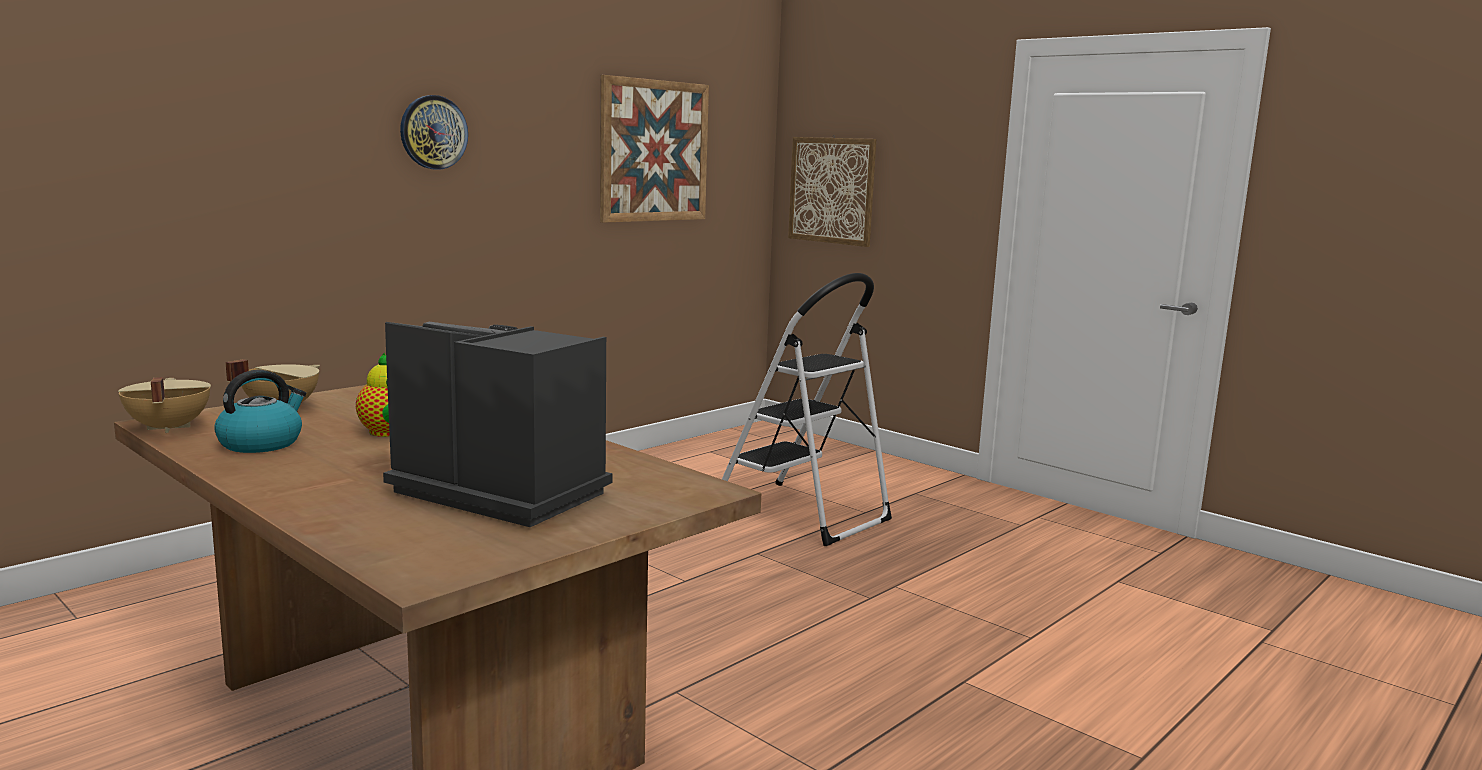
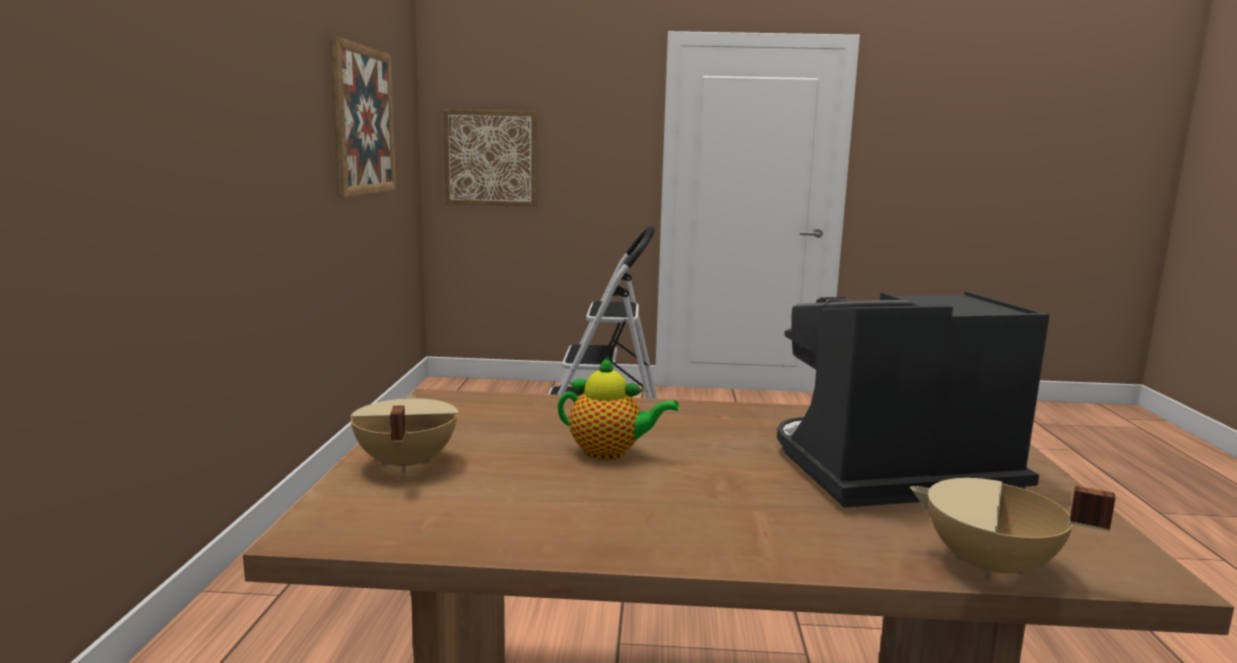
camera: 40 degrees left, 0 degrees up
(167, 428) = (358, 534): beige cooking pot -> beige cooking pot (990, 567)
(261, 443) = (539, 509): kettle -> none
(433, 132) = (224, 92): wall clock -> none

